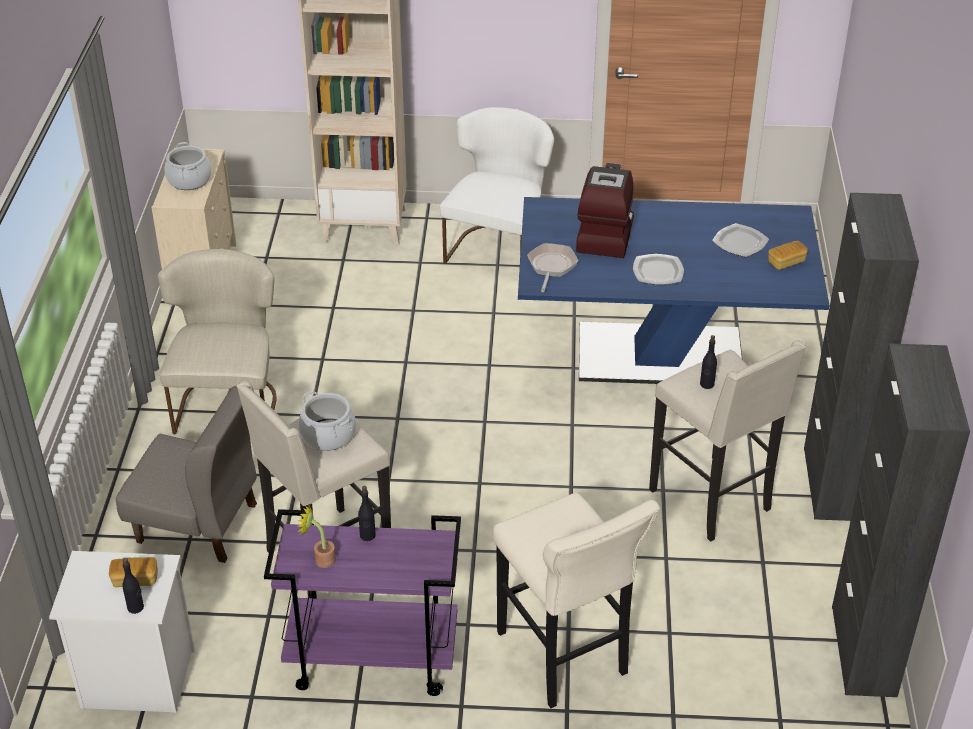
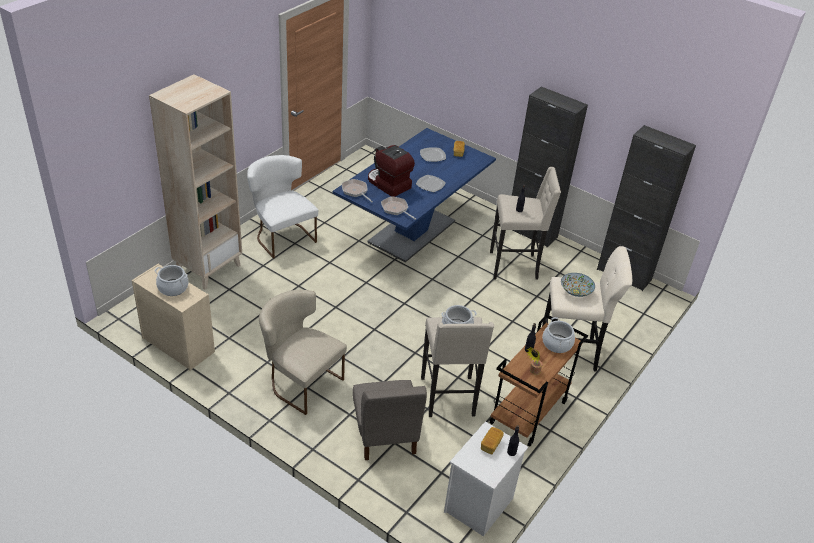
camera: 60 degrees left, 0 degrees up
(198, 523) = (385, 434): grey chair -> grey chair turned 120 degrees clockwise
(371, 660) = (528, 413): purple cart -> brown cart
(413, 562) = (557, 344): none -> cooking pot
(548, 215) = (355, 191): none -> frying pan
(561, 531) = (576, 291): none -> bowl

